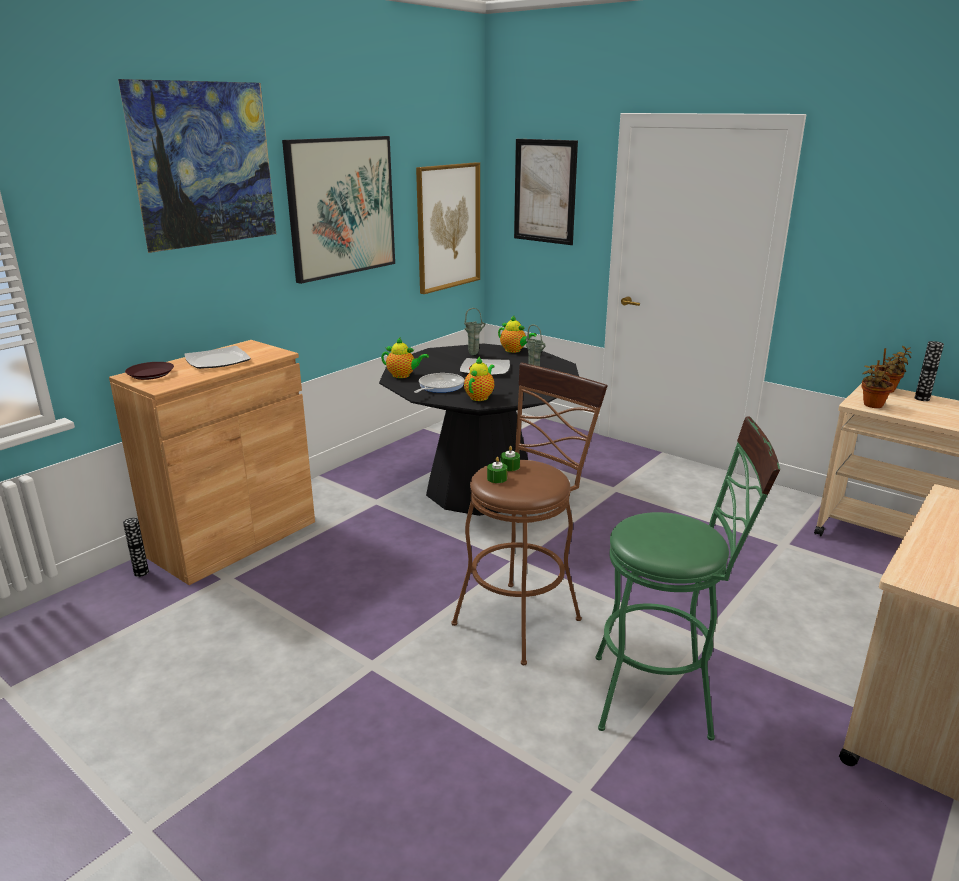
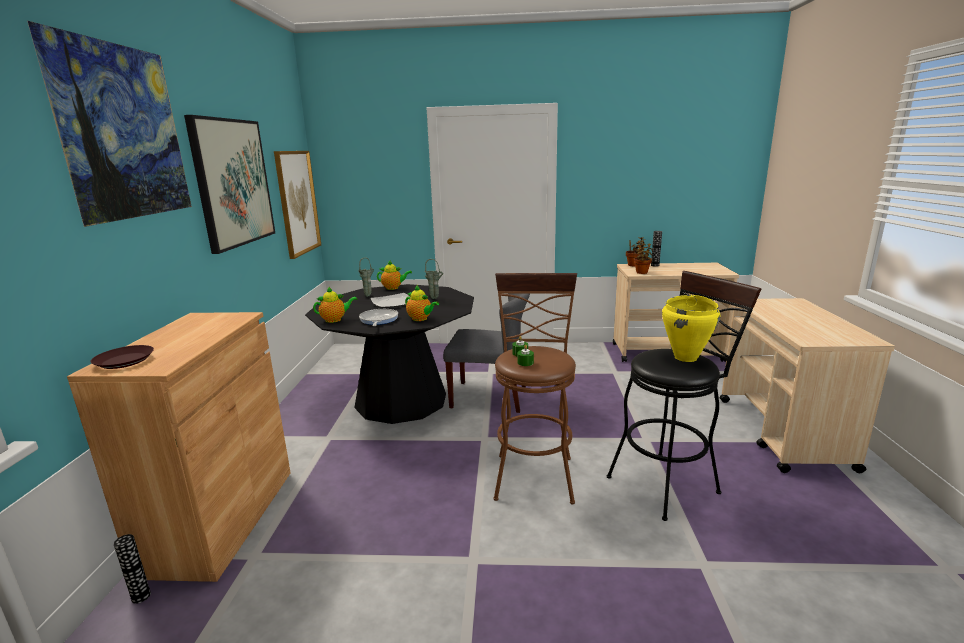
camera: 35 degrees left, 5 degrees down
(218, 361) = (188, 334): plate -> none
(480, 397) = (421, 319): teapot -> teapot turned 135 degrees clockwise
(545, 191) = (369, 169): picture -> none
(578, 517) = (489, 396): none -> grey chair
(664, 696) = (668, 481): green stool -> black stool
(687, 536) = (686, 357): none -> yellow cooking pot

